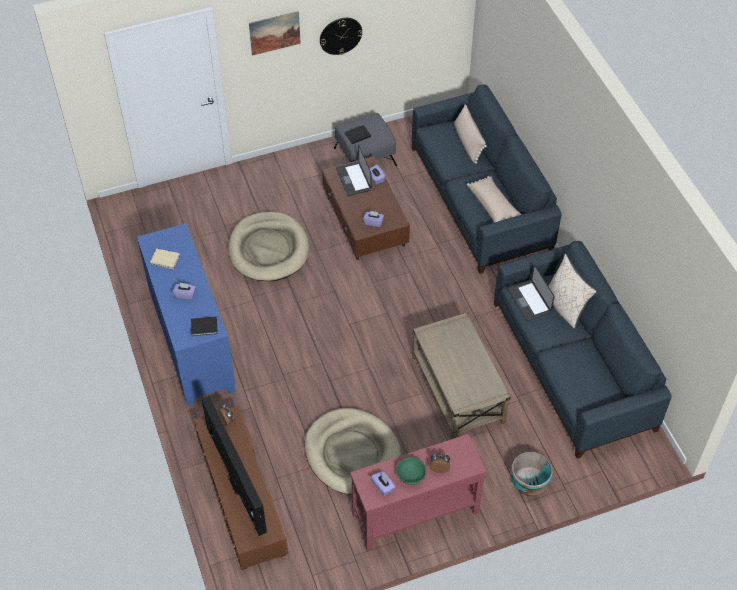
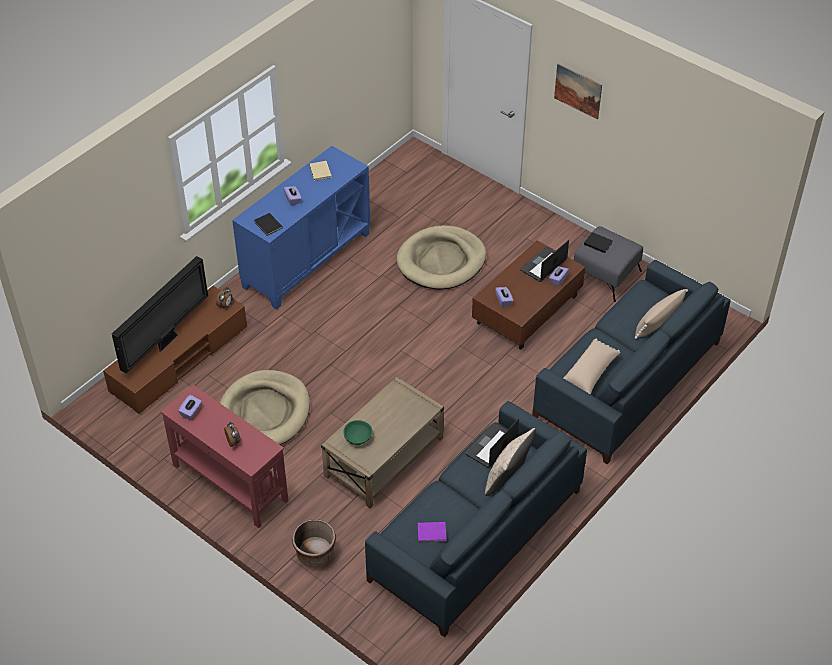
camera: 60 degrees right, 5 degrees down
(340, 35) = (635, 140): wall clock -> none
(411, 476) = (213, 426): green bowl -> green bowl (358, 438)
(529, 482) = (315, 553): turquoise planter -> brown planter
(593, 379) = (432, 533): none -> purple book

